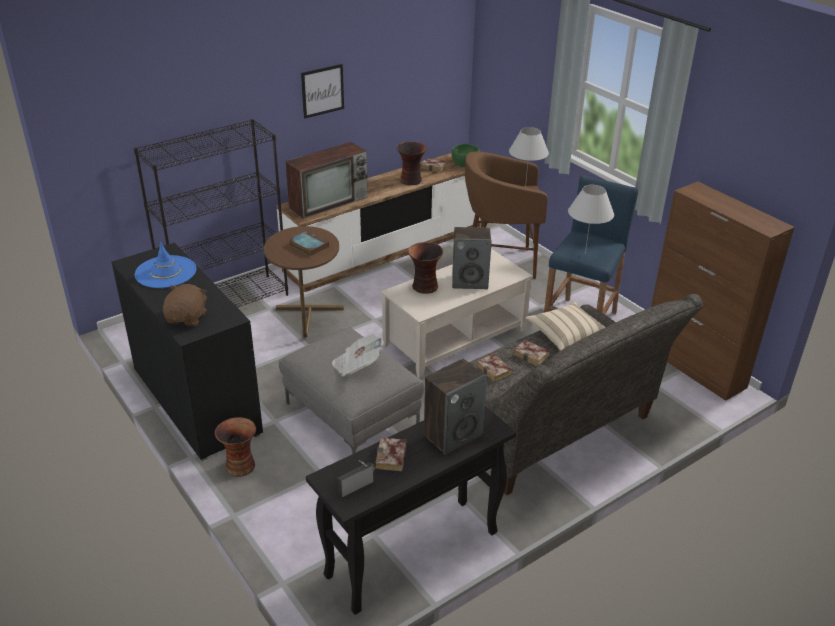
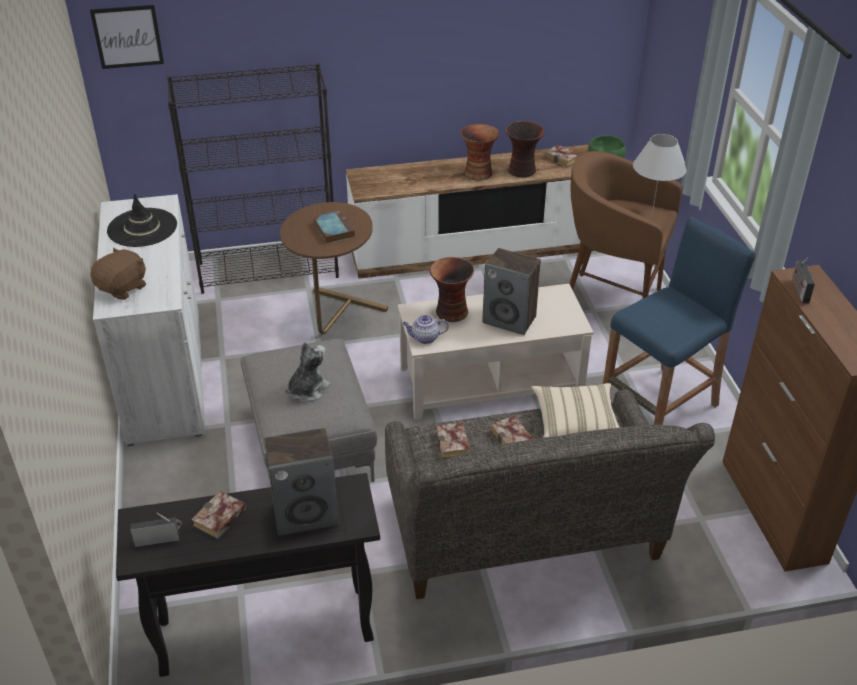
camera: 25 degrees right, 5 degrees up
(166, 272) = (142, 228): blue hat -> black hat
(196, 401) = (165, 376): black cabinet -> white cabinet
(240, 465) = (160, 464): vase -> vase (478, 173)
(322, 91) = (418, 41): picture -> picture (127, 36)
(329, 201) = (407, 178): television -> none
(357, 365) = (307, 390): newspaper -> plush toy
(419, 308) = (425, 338): none -> teapot
(585, 253) = (657, 322): white table lamp -> none
(699, 197) = (799, 289): none -> radio

